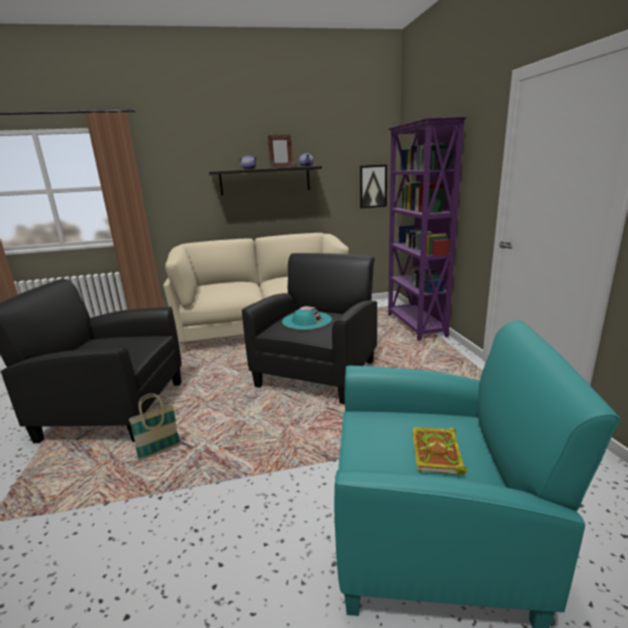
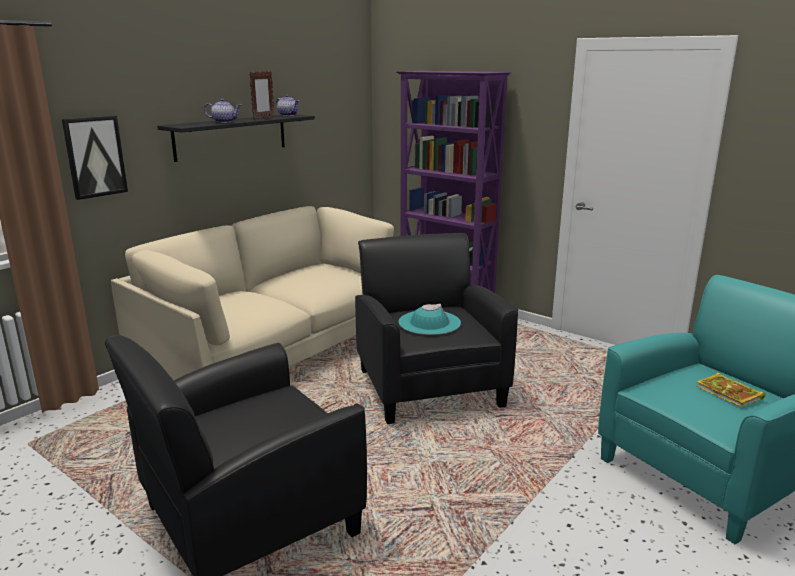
camera: 40 degrees left, 0 degrees up
(160, 452) = (404, 529): basket -> none
(373, 186) = (349, 138): picture -> picture (95, 157)

